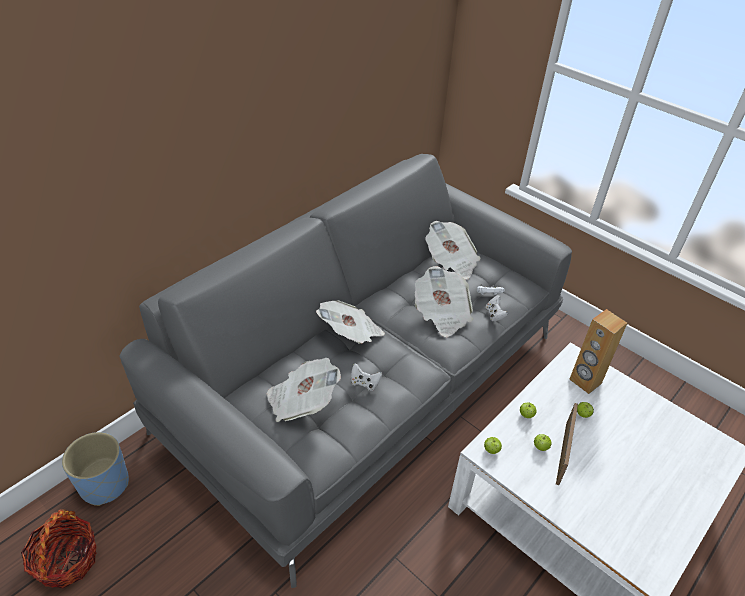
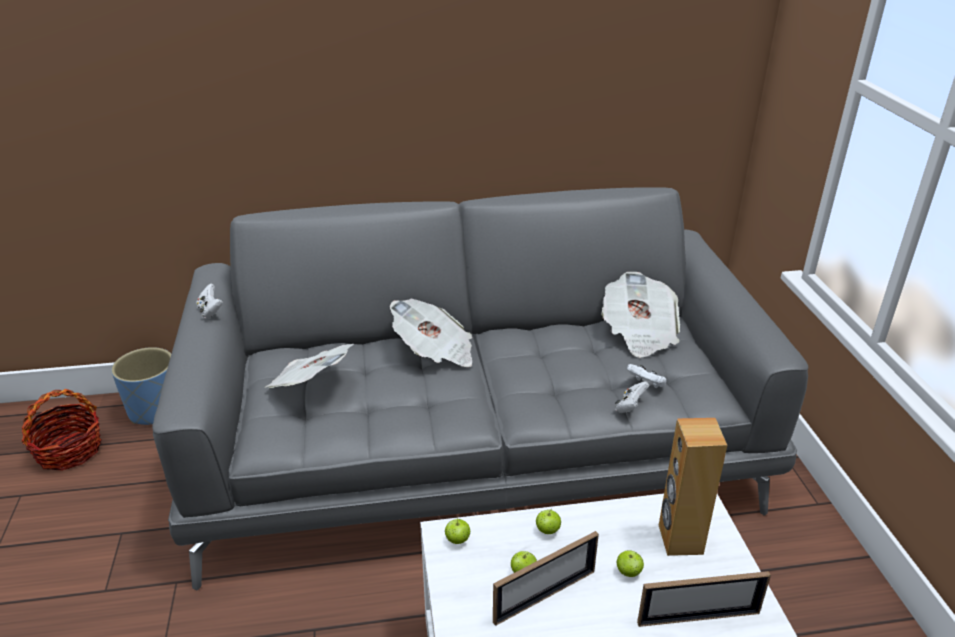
camera: 40 degrees right, 10 degrees down
(364, 383) = (391, 400): white game controller -> white game controller (210, 311)
(442, 314) = (562, 378): newspaper -> none
(631, 419) = (698, 618): none -> picture frame

